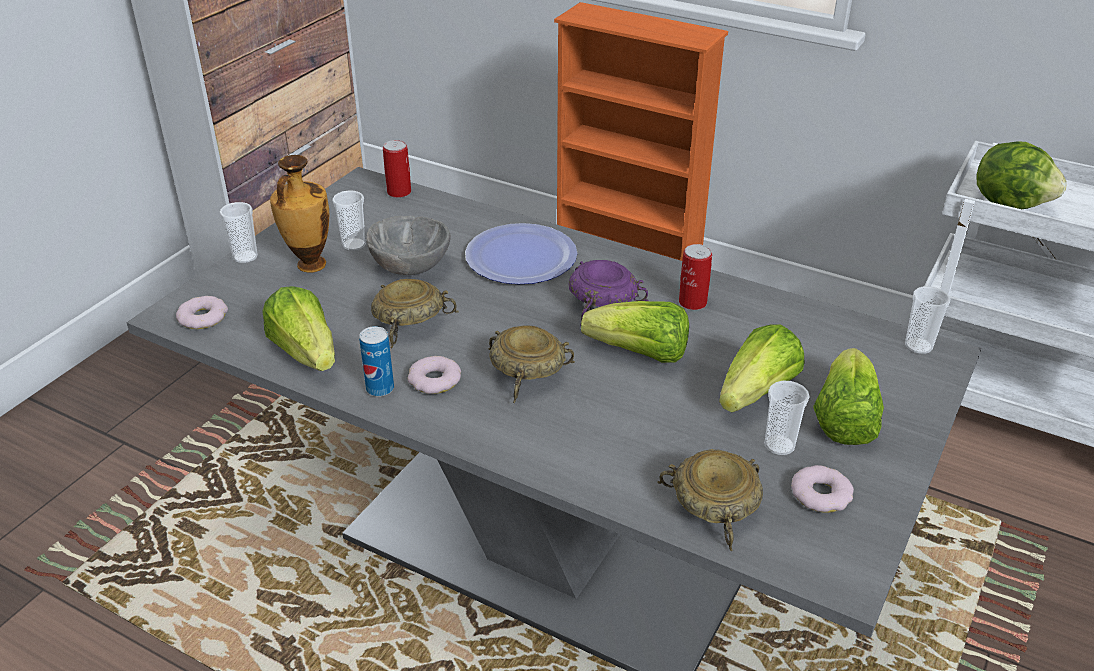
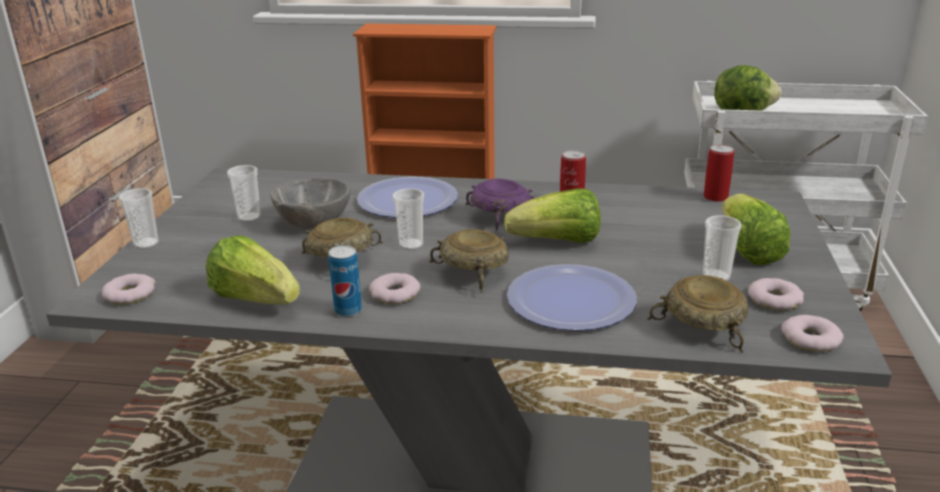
camera: 20 degrees left, 10 degrees down
(309, 265) = (215, 238): vase -> none
(399, 192) = (266, 177): can -> can (715, 197)
(601, 434) = (571, 300): none -> plate
(757, 393) = (670, 248): lettuce -> none
(819, 556) = (810, 339): none -> donut
(918, 346) = (758, 198): cup -> cup (411, 245)

